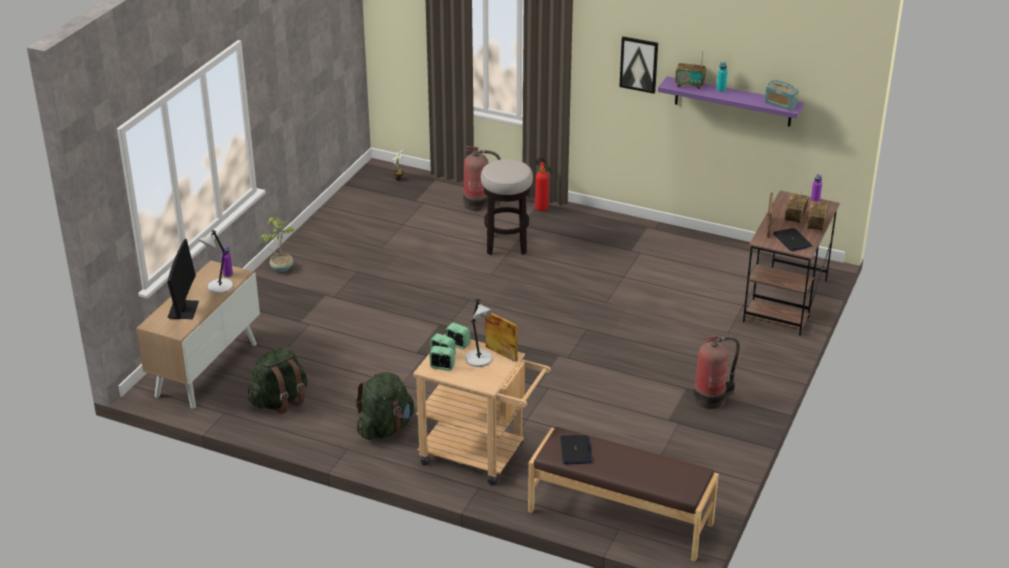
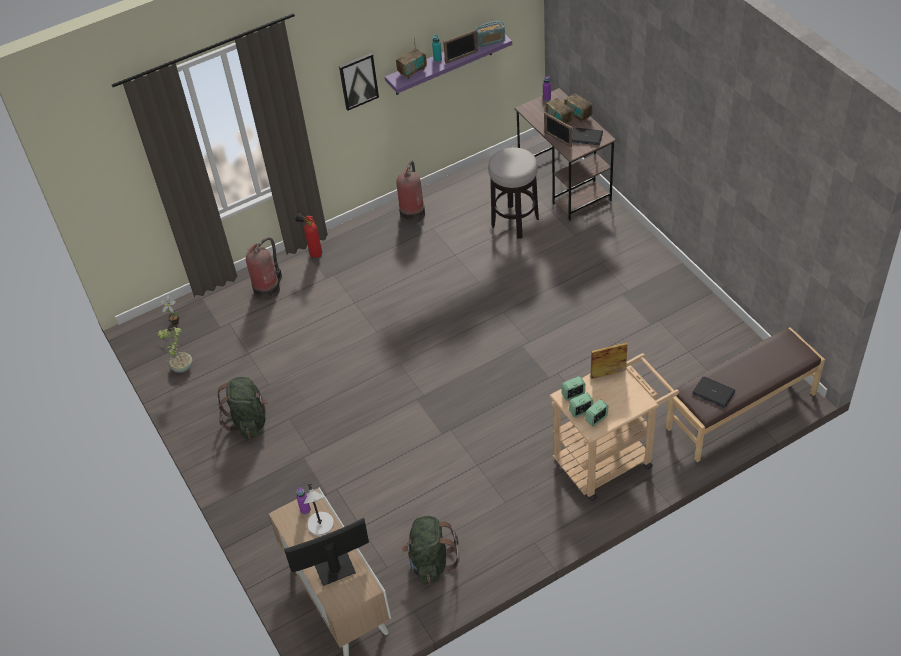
camera: 50 degrees left, 15 degrees up
(183, 310) = (335, 569): monitor -> monitor turned 60 degrees counterclockwise
(281, 268) = (231, 471): potted plant -> potted plant (181, 367)
(385, 428) = (527, 504): green backpack -> green backpack (249, 421)
(479, 360) = (605, 391): grey table lamp -> none
(506, 244) = (344, 301): stool -> stool (514, 222)
(711, 398) = (645, 287): fire extinguisher -> fire extinguisher (413, 213)
(739, 99) = (461, 57): none -> picture frame

